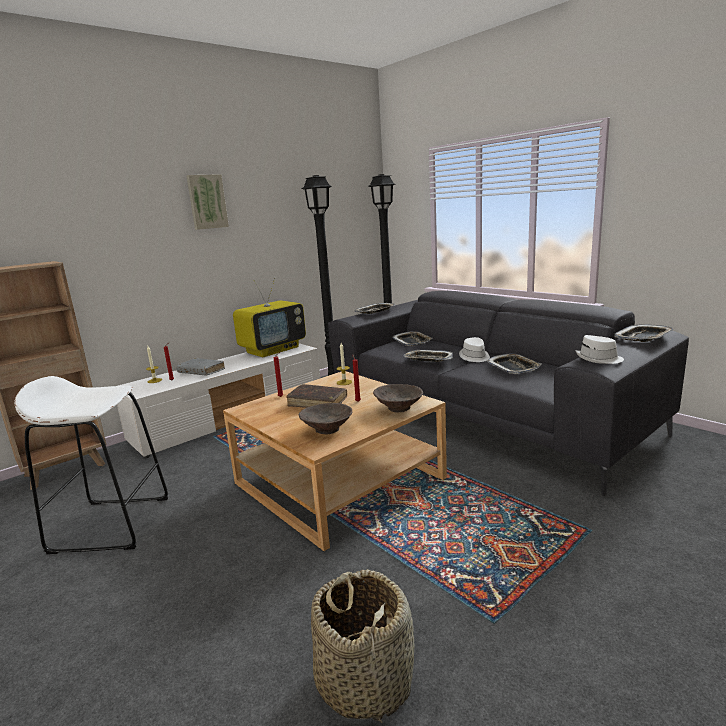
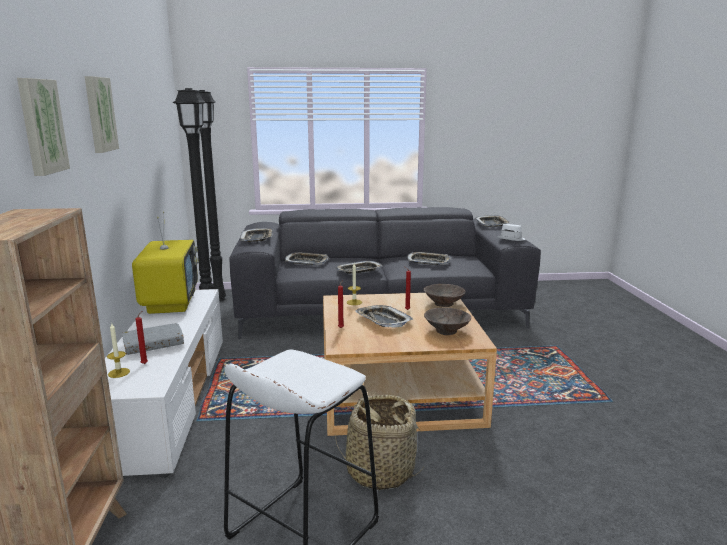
camera: 55 degrees left, 0 degrees up
(112, 212) = (40, 126): none -> picture
(317, 402) = (383, 320): brown book -> tray
(365, 680) = (633, 455): basket -> basket (380, 471)
(474, 357) = (382, 261): white hat -> none

